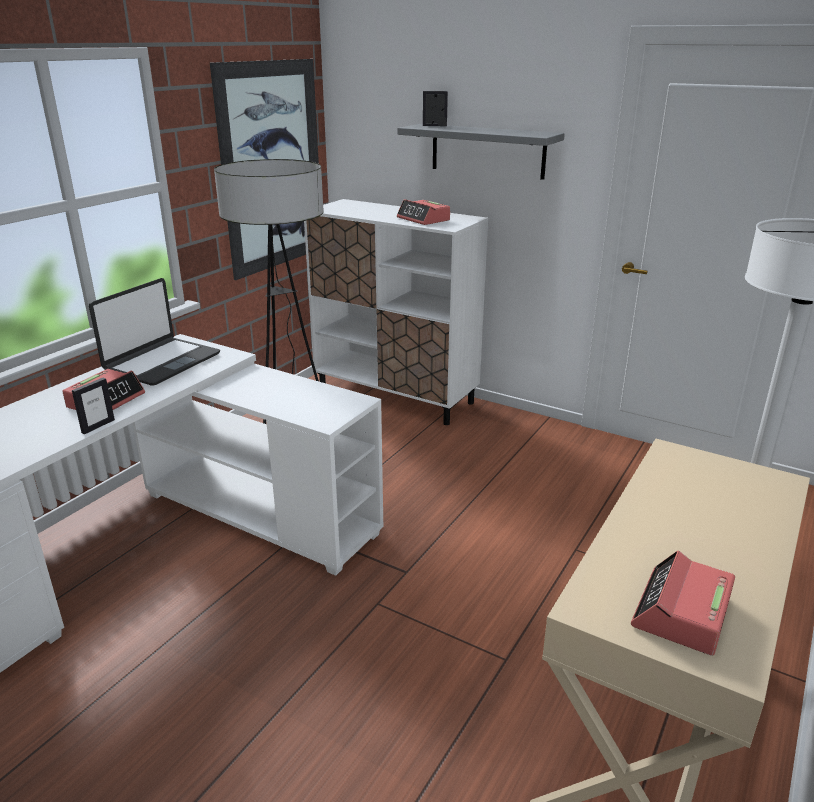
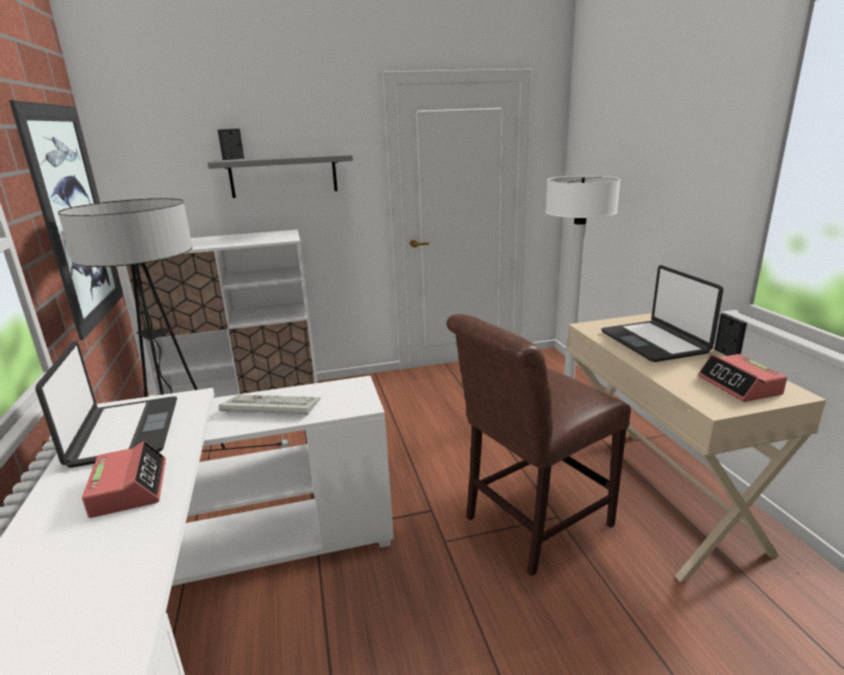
camera: 45 degrees left, 5 degrees down
(98, 426) = (172, 510): picture frame -> picture frame (726, 354)
(268, 389) = (268, 408): none -> keyboard
(423, 219) = (253, 239): alarm clock -> none
(470, 646) = (531, 524): none -> brown chair
(709, 510) = (654, 342): none -> laptop

